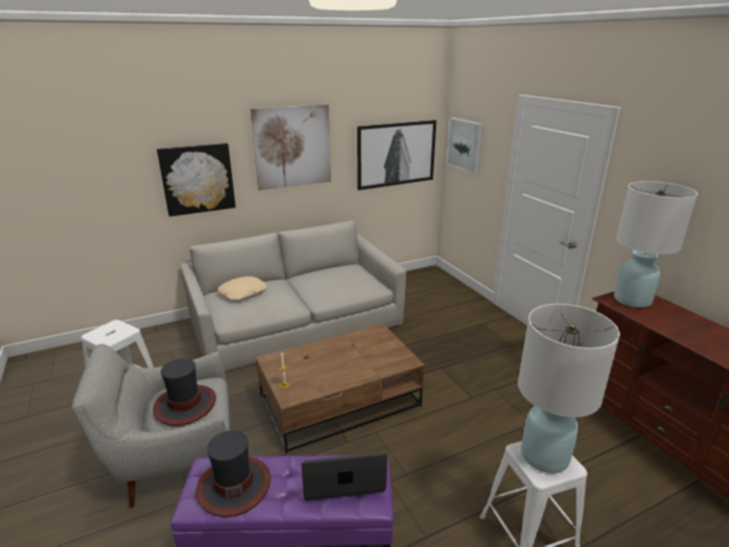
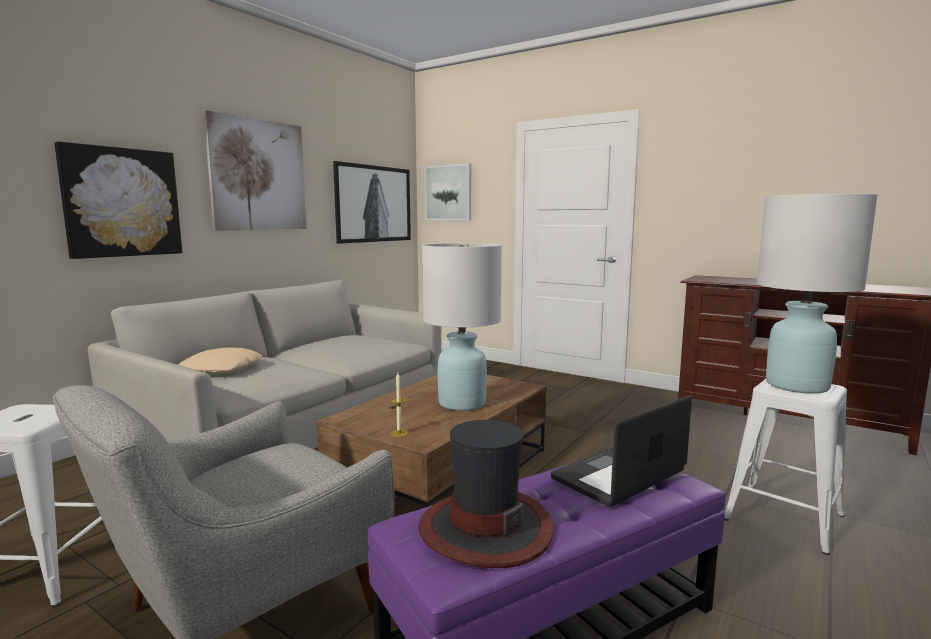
camera: 30 degrees left, 15 degrees down
(185, 405) = (275, 474): hat -> none
(632, 300) = (712, 278): white table lamp -> white table lamp (462, 403)

